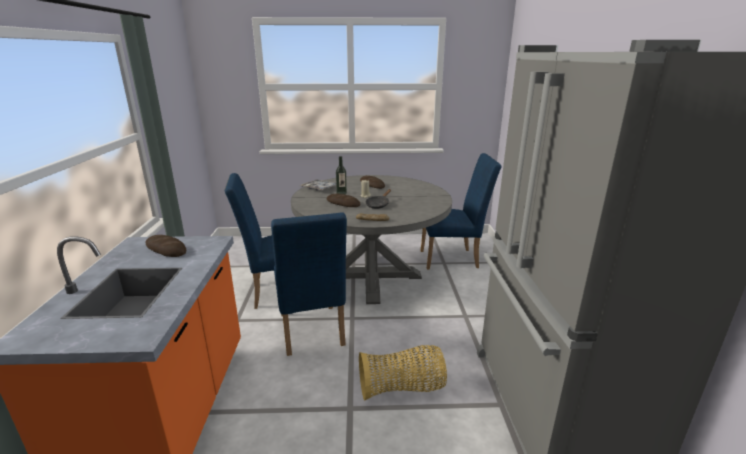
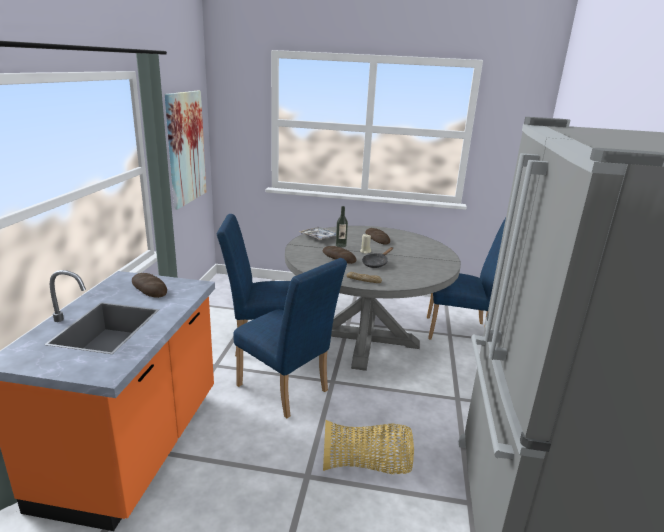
camera: 10 degrees right, 0 degrees up
(177, 115) = (185, 148): none -> picture
(311, 333) = (286, 391): blue chair -> blue chair turned 45 degrees counterclockwise

